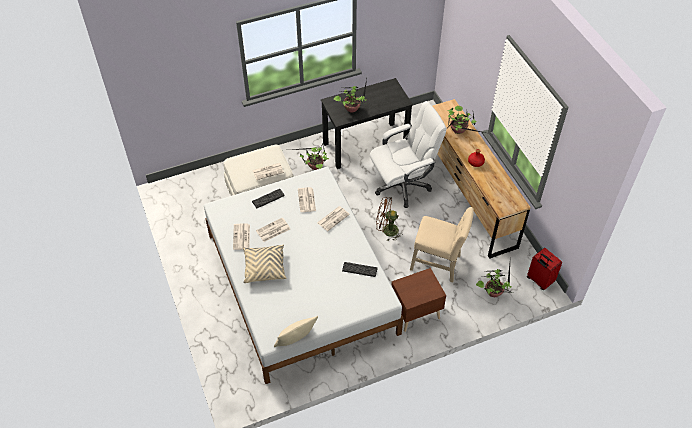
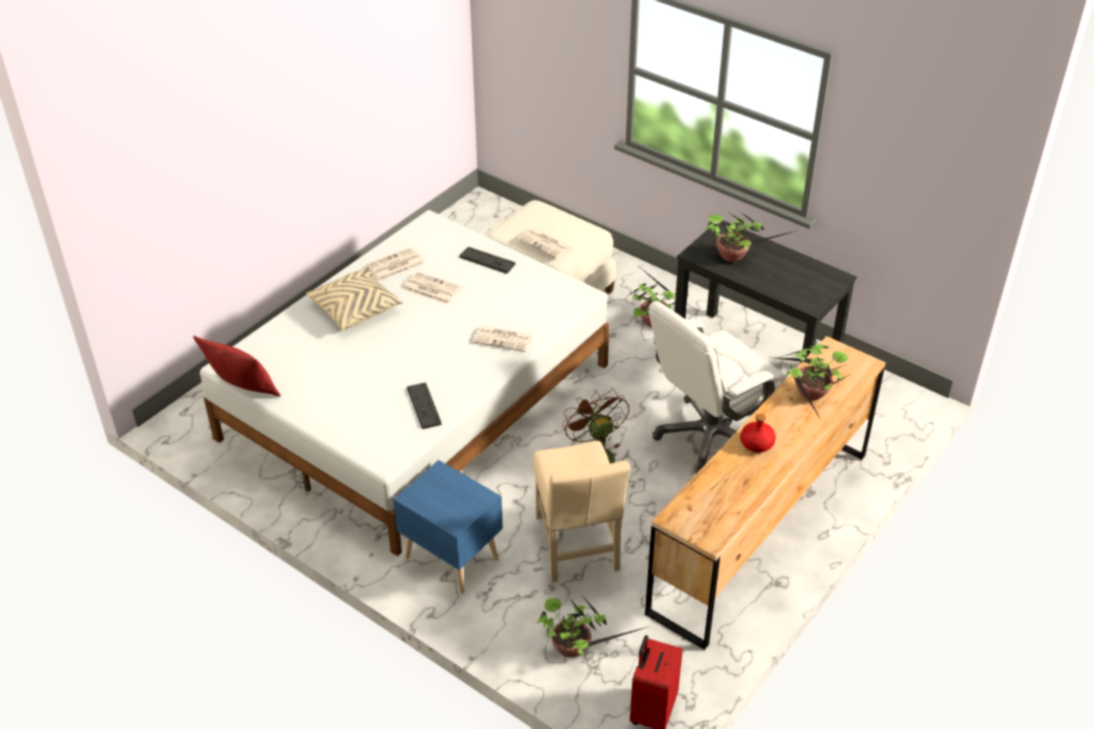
camera: 60 degrees right, 10 degrees down
(296, 341) = (243, 391): beige pillow -> red pillow
(307, 200) = (516, 298): newspaper -> none
(403, 185) = (709, 437): white office chair -> white office chair turned 105 degrees clockwise
(415, 313) = (451, 556): brown nightstand -> blue nightstand

